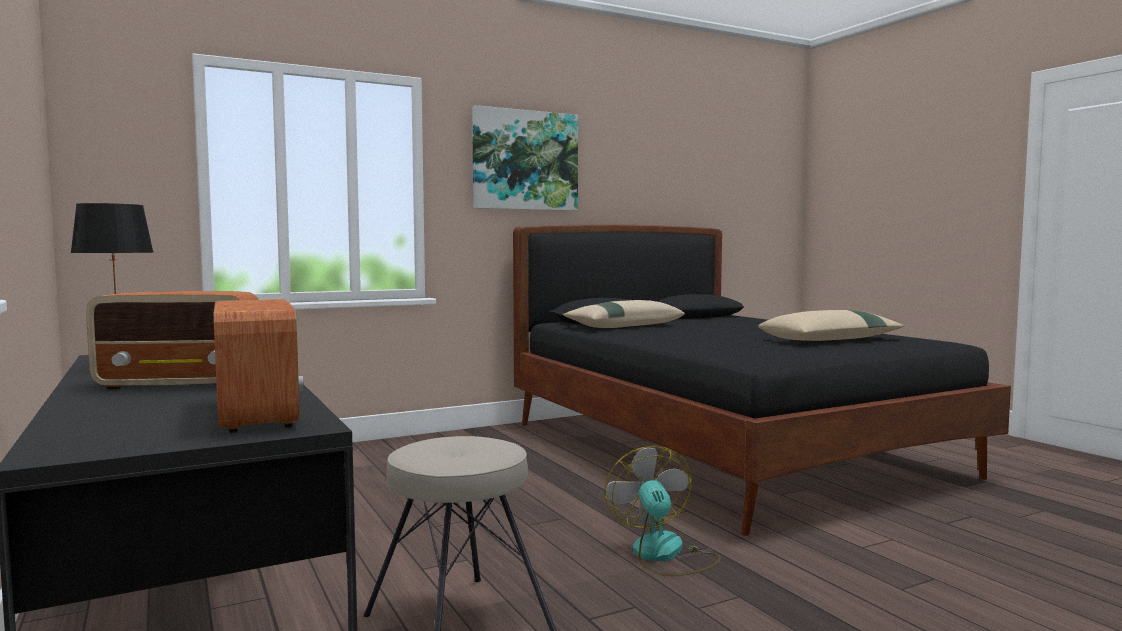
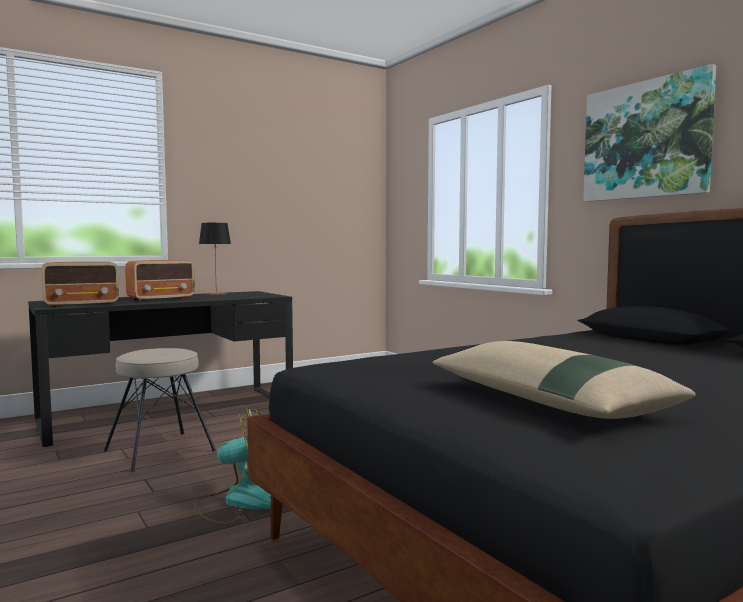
camera: 85 degrees right, 0 degrees up
(182, 384) = (162, 298): radio -> radio turned 120 degrees counterclockwise
(623, 326) = (604, 342): beige pillow -> none

